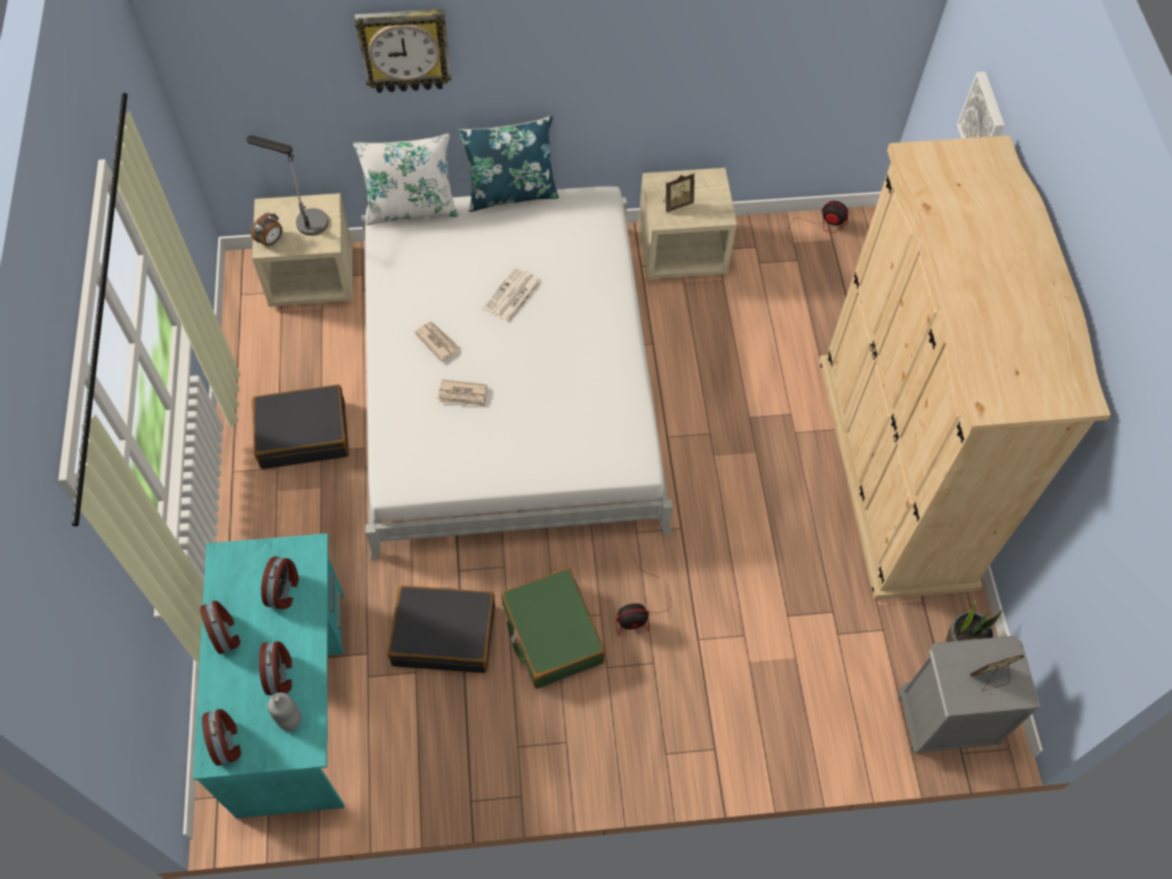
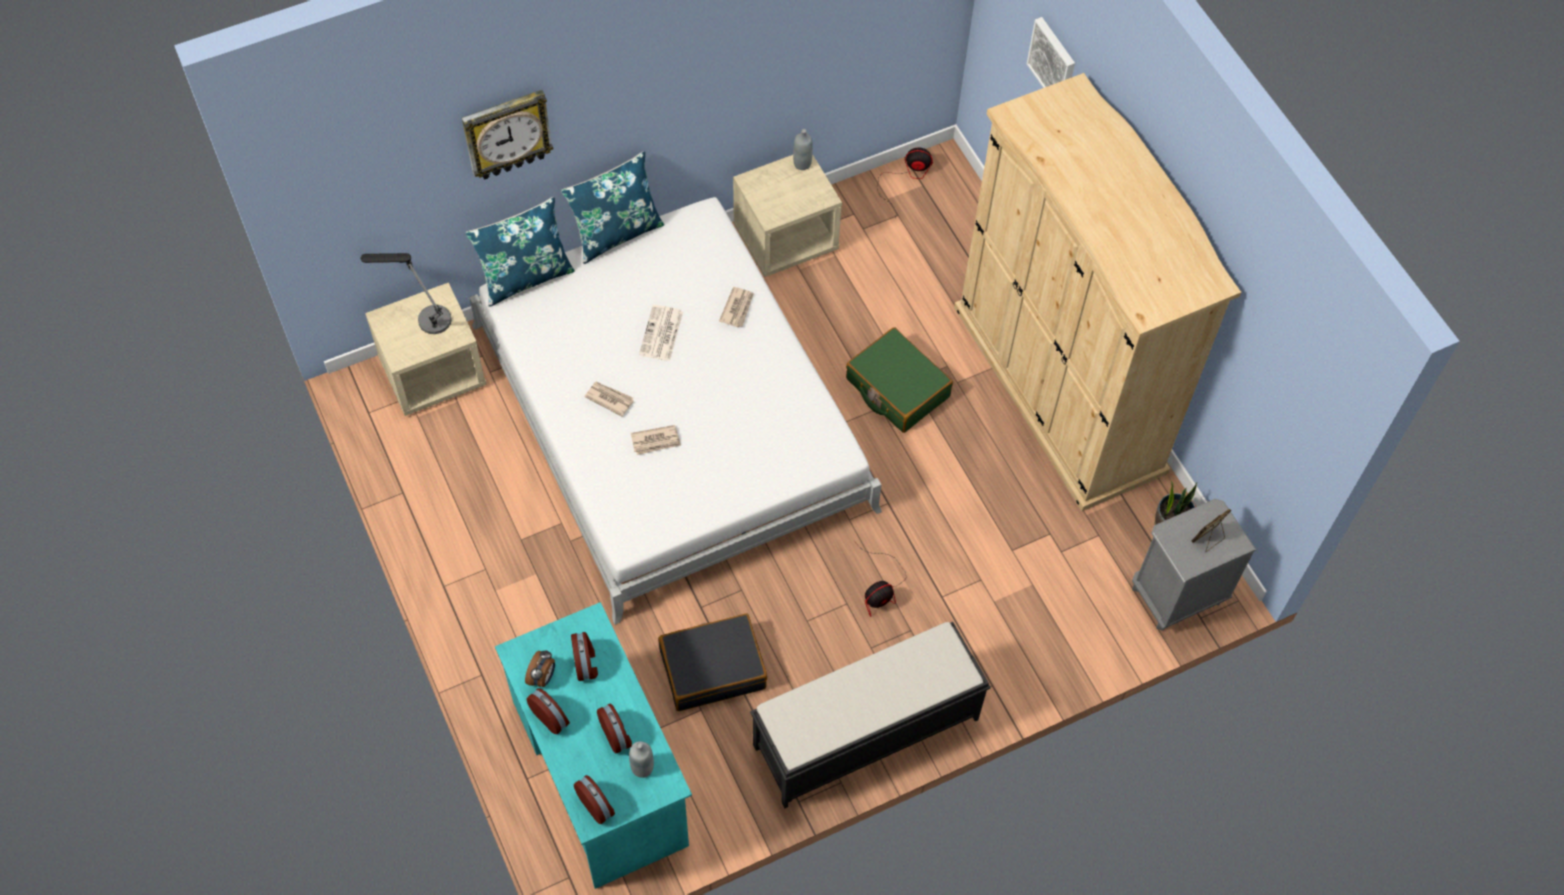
camera: 20 degrees left, 0 degrees up
(271, 241) = (402, 350): alarm clock -> alarm clock (543, 677)
(303, 434) = (496, 529): black suitcase -> none
(411, 208) = (525, 277): white pillow -> blue pillow
(552, 634) = (810, 635): green suitcase -> green suitcase (897, 388)
(565, 753) = (864, 733): none -> black bench
(595, 293) = (737, 308): none -> newspaper
(676, 203) = (777, 197): picture frame -> none
(713, 179) = (802, 163): none -> grey bottle

